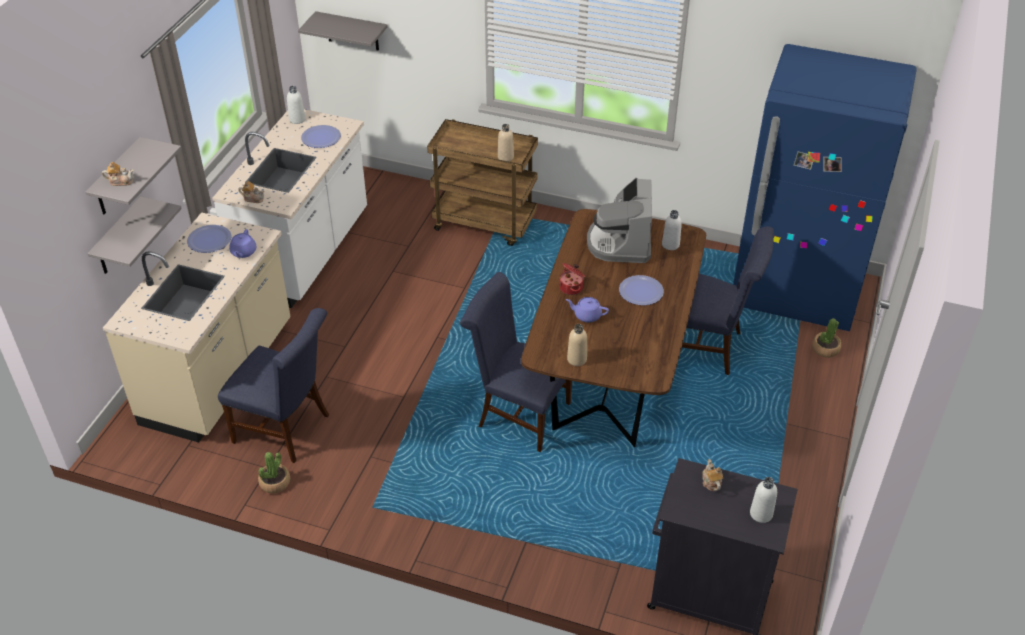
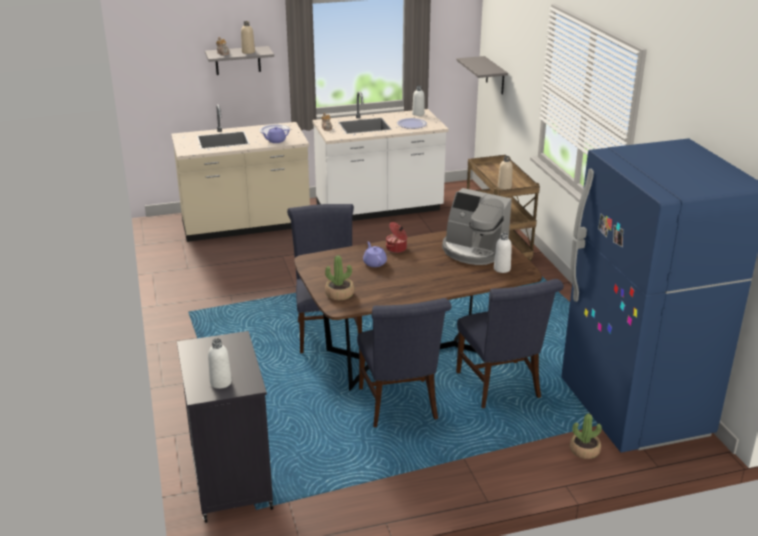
camera: 55 degrees right, 15 degrees down
(118, 238) = (226, 100): grey shelf -> none
(275, 482) = (178, 274): potted plant -> potted plant (339, 294)
(287, 429) = (224, 261): blue chair -> blue chair (400, 407)
(577, 359) = (323, 273): beige bottle -> beige bottle (248, 52)
(620, 242) = (474, 250): coffee machine -> coffee machine turned 120 degrees counterclockwise
(641, 291) = (429, 274): plate -> none
(711, 482) = (235, 351): teapot -> none

